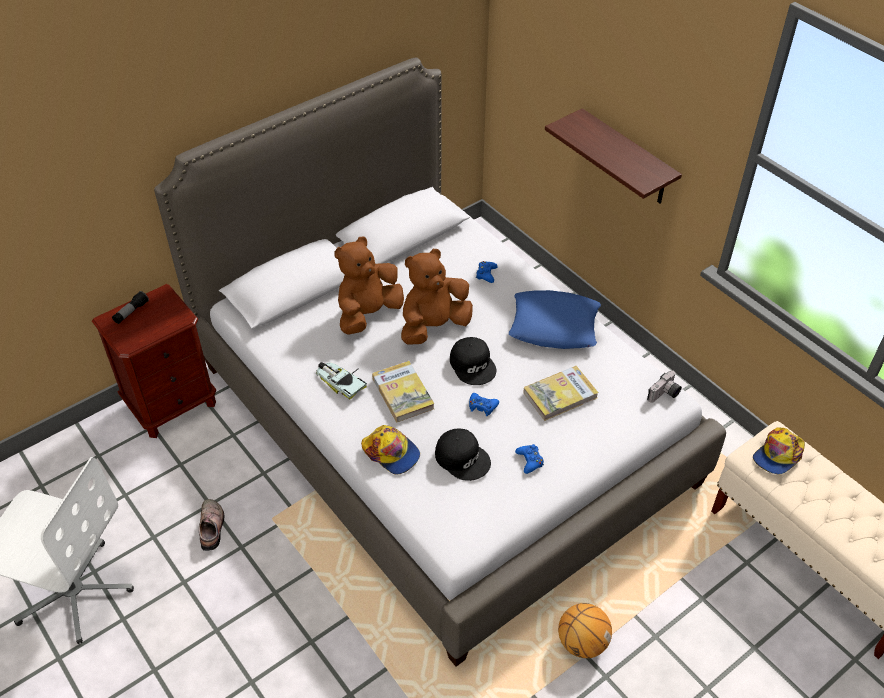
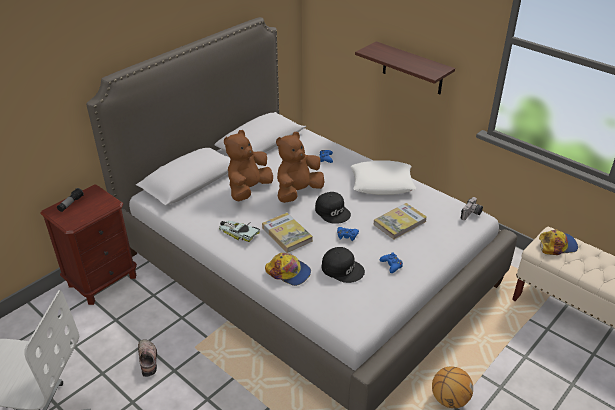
camera: 10 degrees left, 10 degrees down
(554, 326) = (382, 183): blue pillow -> white pillow
(778, 455) = (557, 245): cap -> cap turned 135 degrees counterclockwise

